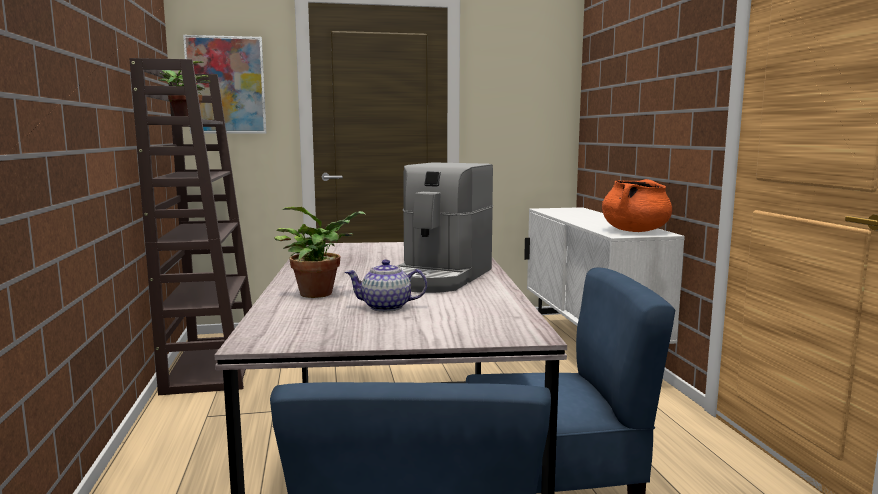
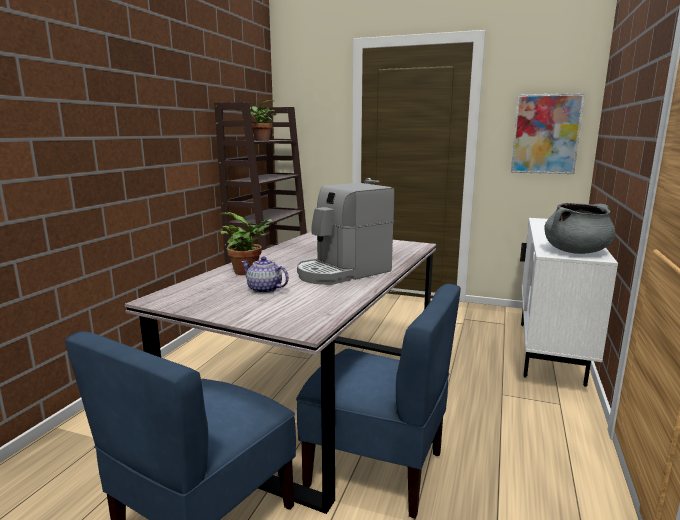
camera: 30 degrees right, 5 degrees up
(226, 85) = (306, 113): picture -> picture (545, 134)
(635, 231) = (576, 252): orange cooking pot -> grey cooking pot

